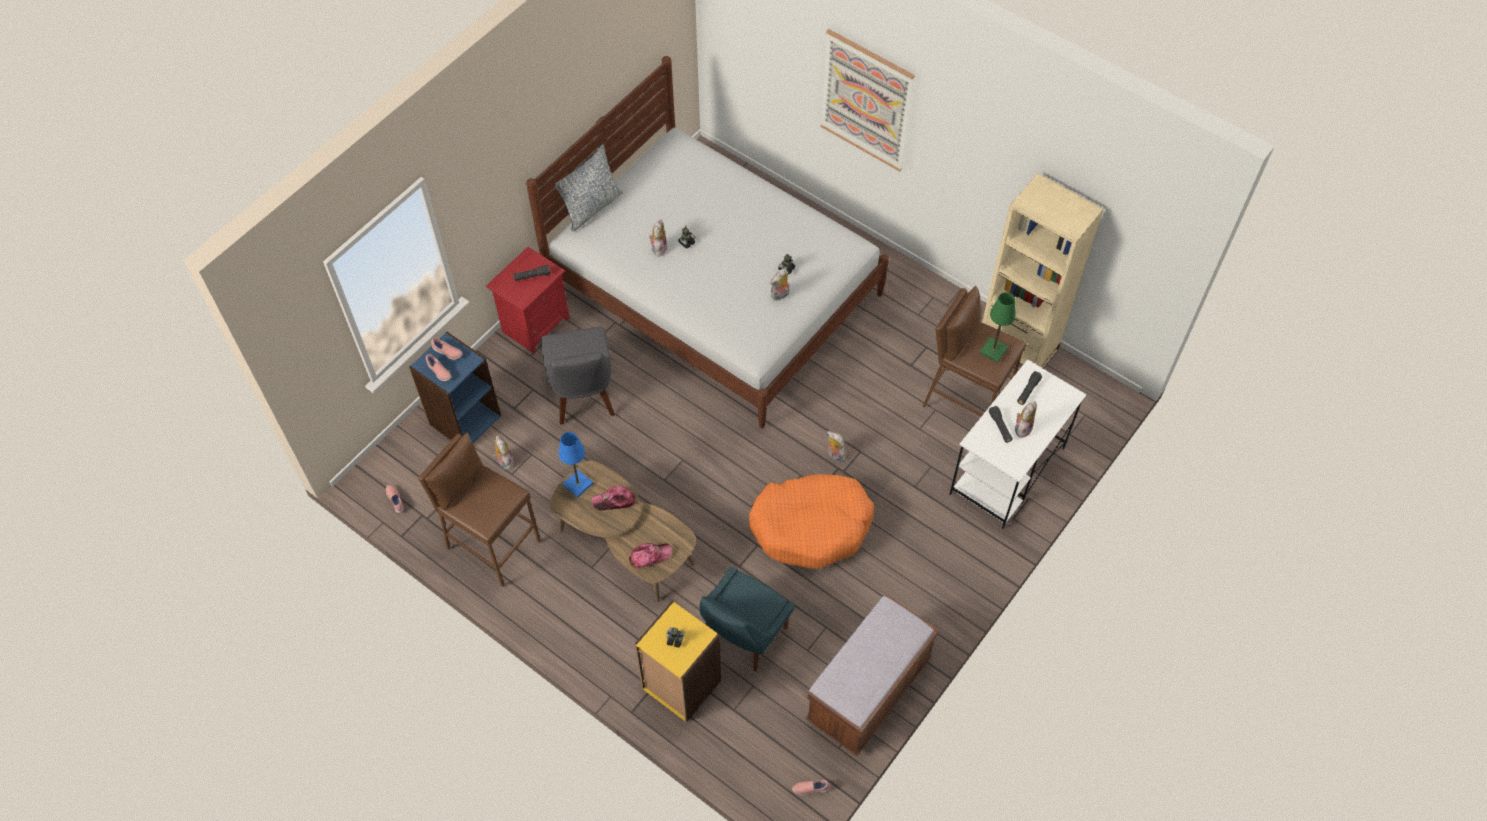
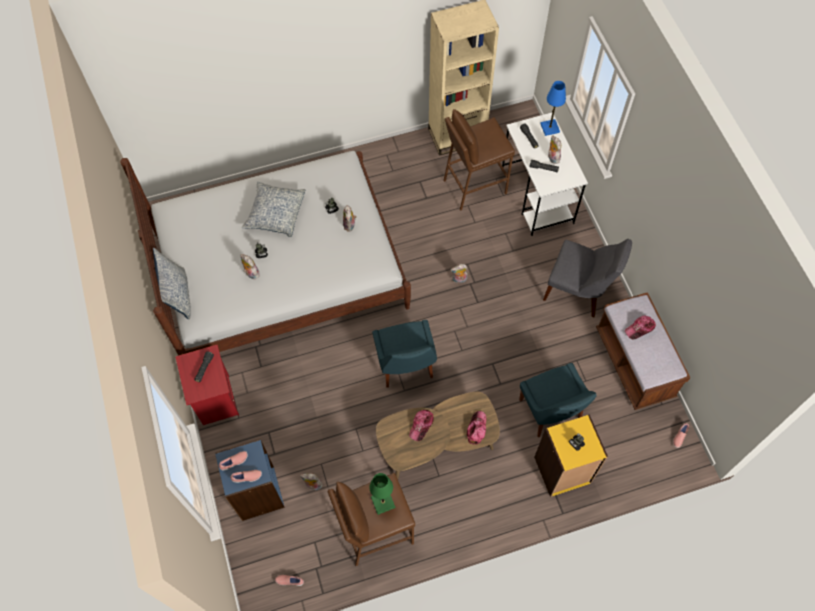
camera: 55 degrees left, 5 degrees up
(578, 484) = (391, 441): blue table lamp -> blue table lamp (549, 128)
(583, 395) = (299, 402): grey chair -> grey chair (578, 292)
(692, 464) = (405, 366): none -> blue chair
(741, 226) = (275, 213): none -> pillow
(811, 526) = (500, 324): orange dog bed -> none
(866, 101) = (279, 68): picture -> none
(881, 644) = (640, 328): none -> cap
(993, 350) = (488, 136): green table lamp -> green table lamp (383, 502)

